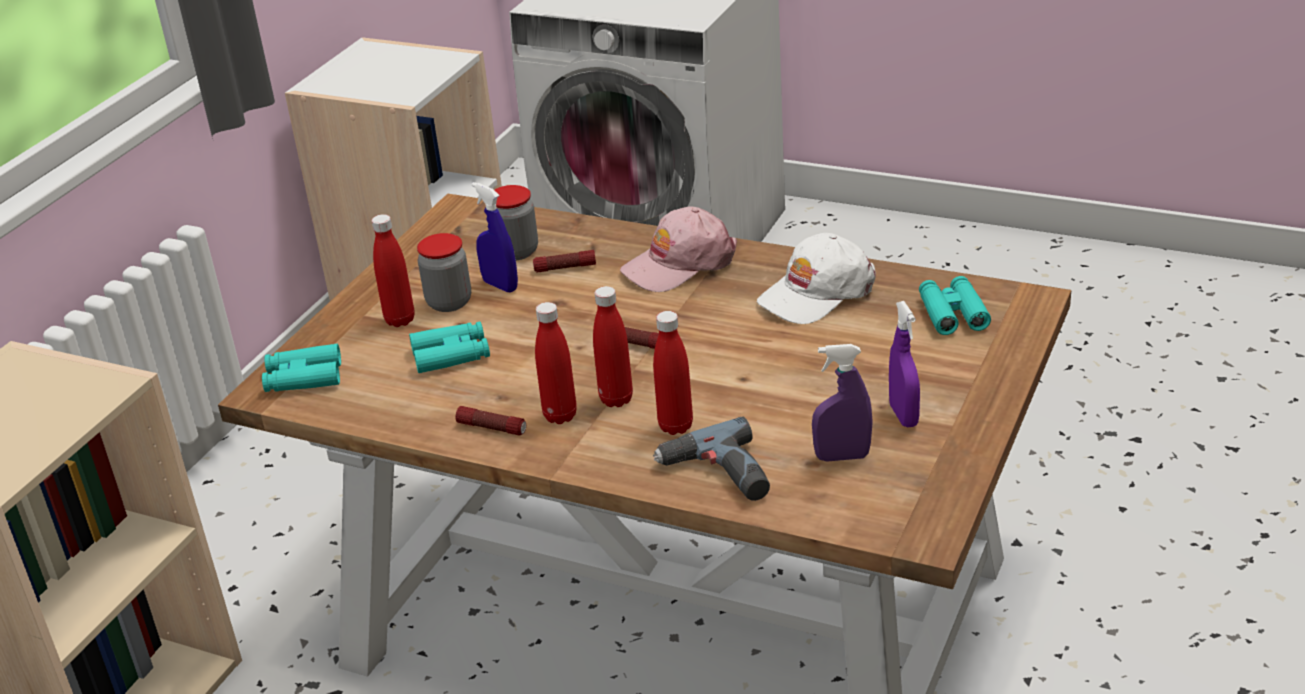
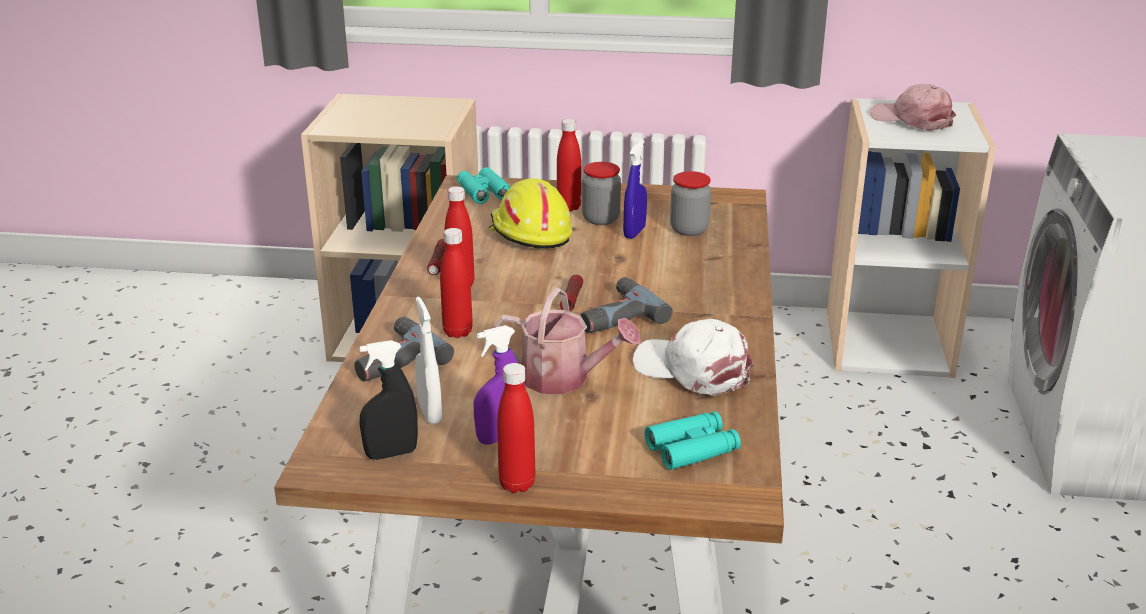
camera: 70 degrees right, 5 degrees down
(451, 355) = (529, 233): turquoise binoculars -> yellow hard hat
(565, 268) = (674, 252): flashlight -> none
(616, 399) = (489, 302): red bottle -> red bottle (517, 484)
(679, 264) = (708, 298): pink cap -> pink cap (912, 119)
(688, 322) = (614, 315): none -> power drill
(805, 367) = (564, 379): none -> watering can
(842, 457) = (430, 413): purple spray bottle -> white spray bottle
(914, 486) = (391, 454): none -> black spray bottle

